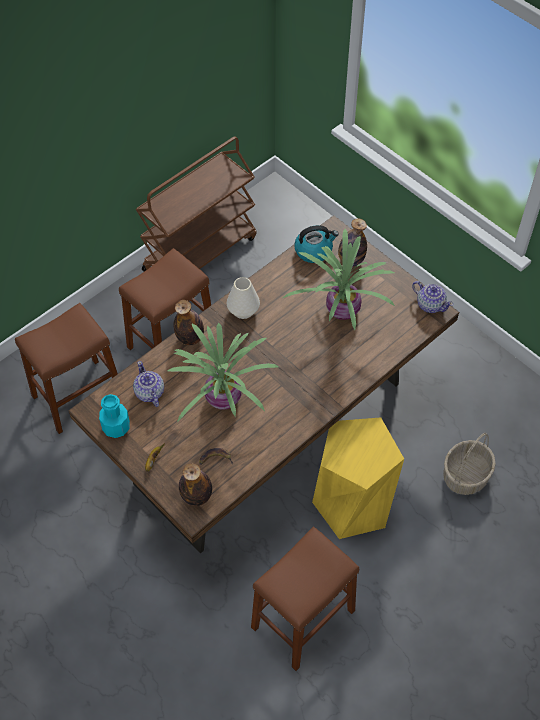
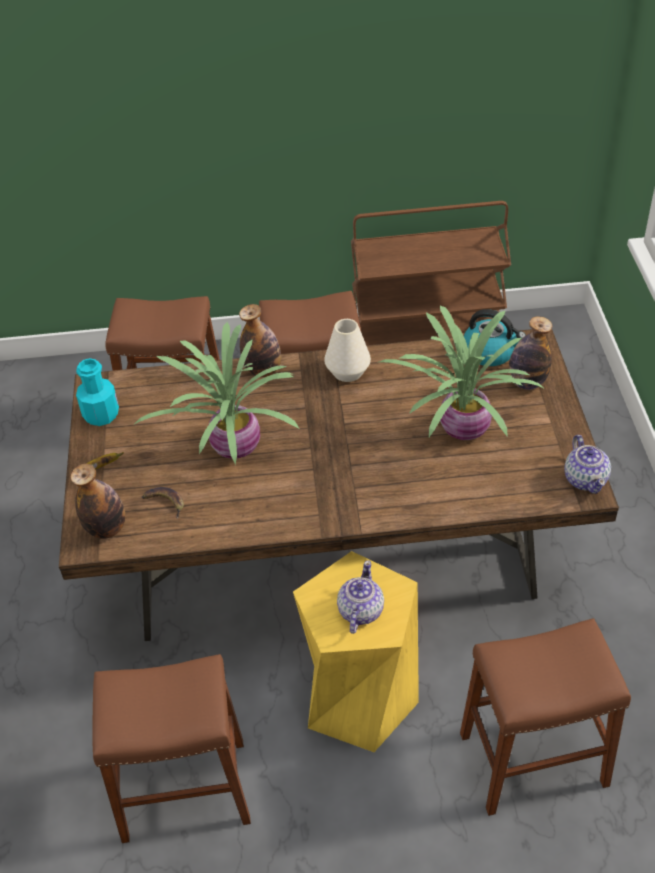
camera: 40 degrees right, 10 degrees down
(149, 393) = (167, 400): teapot -> teapot (360, 611)
(465, 476) = (533, 759): basket -> brown stool

